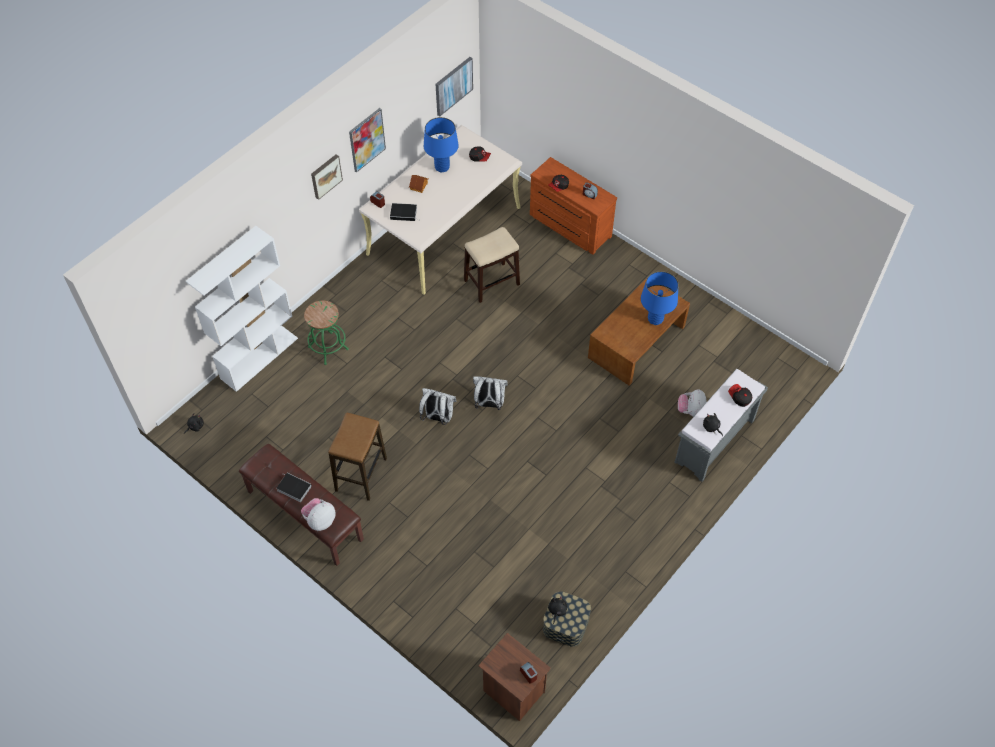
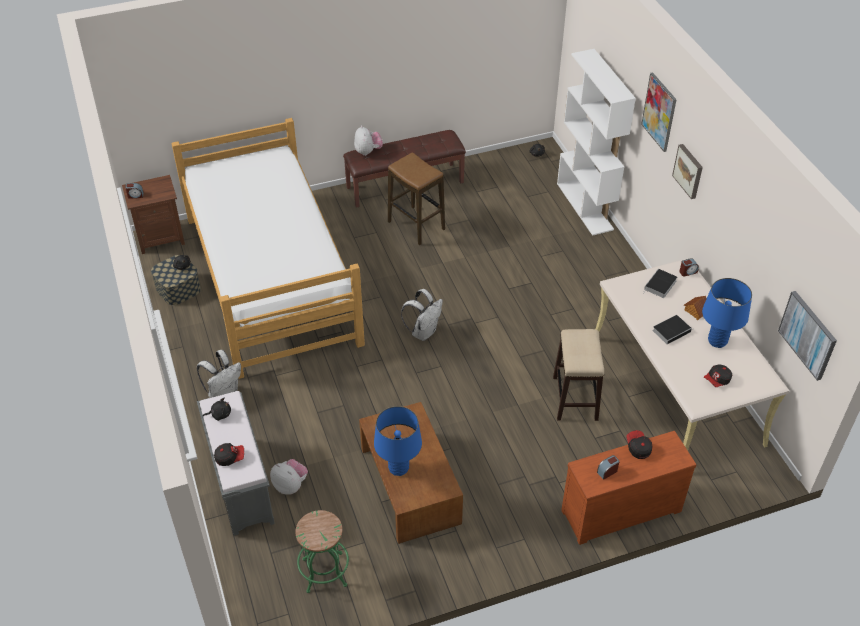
camera: 120 degrees right, 10 degrees down
(293, 488) = (409, 147): book -> book (672, 330)
(328, 348) = (567, 250): green stool -> green stool (324, 572)
(367, 139) = (725, 209): picture -> picture (659, 112)
(438, 417) = (436, 292): white backpack -> white backpack (224, 394)
(503, 552) = (271, 279): none -> bed

